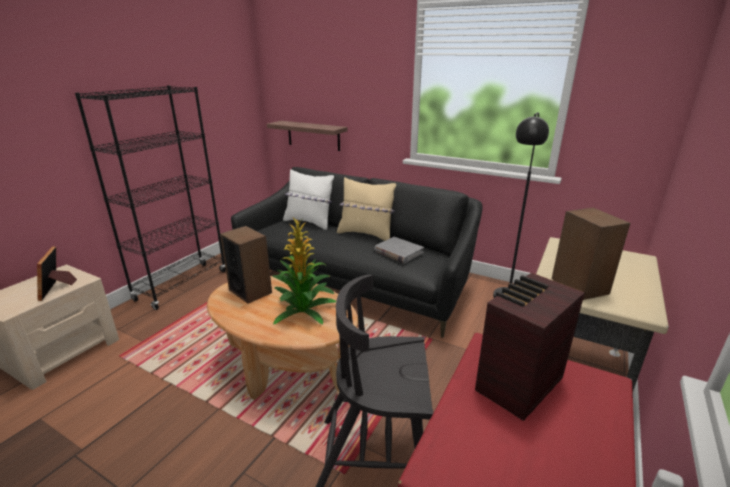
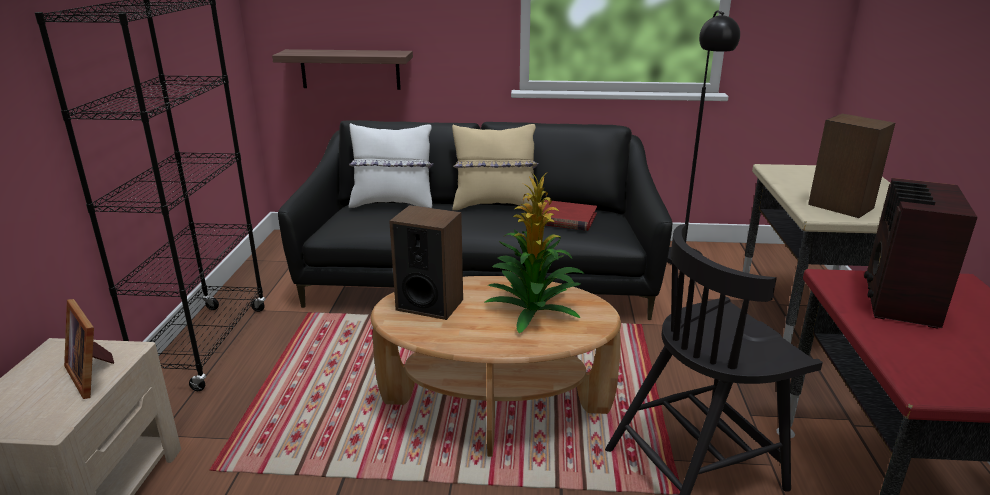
camera: 25 degrees left, 0 degrees up
(398, 252) = (565, 219): grey book -> red book

